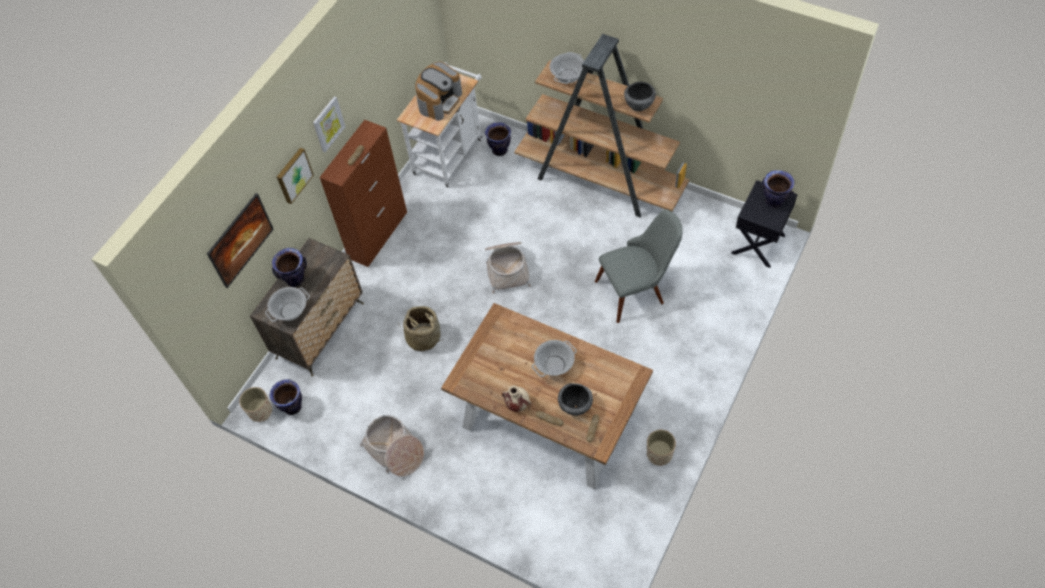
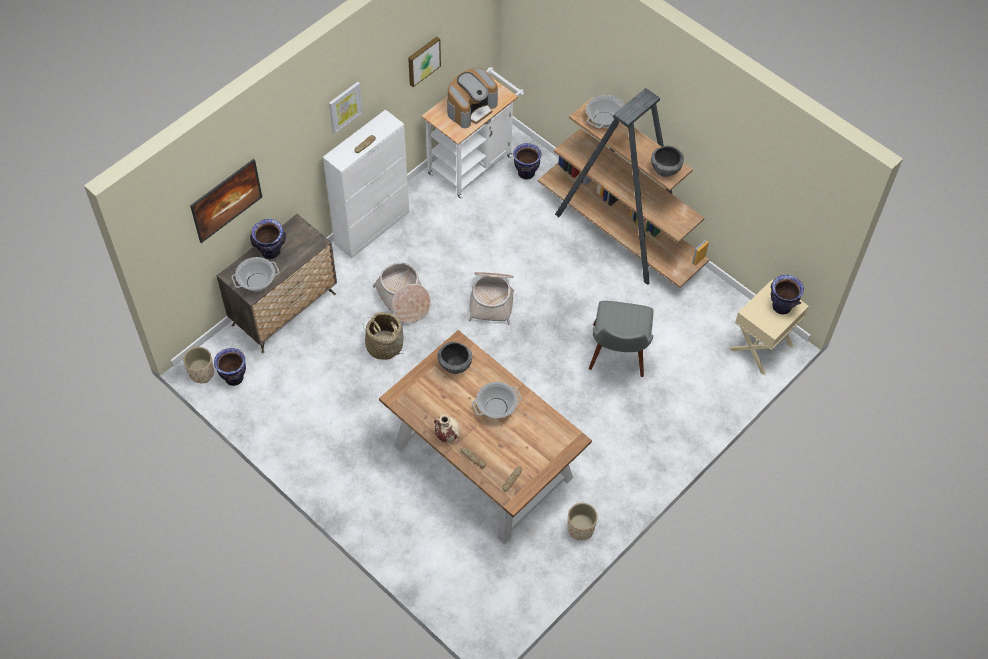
camera: 10 degrees right, 0 degrees up
(293, 175) = (296, 149): picture -> picture (423, 60)
(378, 234) = (372, 228): brown cabinet -> white cabinet
(395, 450) = (320, 449): basket -> basket (403, 299)
(575, 407) = (503, 454): bowl -> bowl (455, 366)
(637, 289) = (618, 358): grey chair -> grey chair turned 105 degrees clockwise
(759, 244) = (761, 347): black nightstand -> beige nightstand

